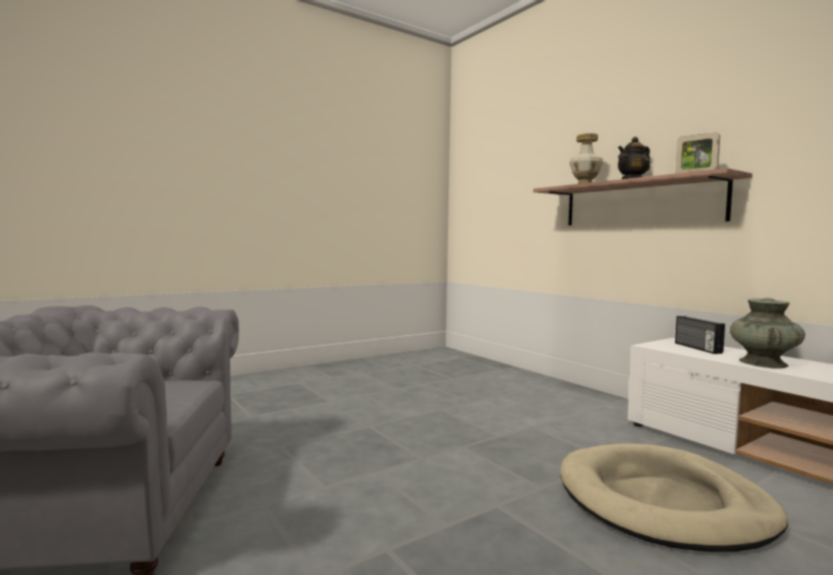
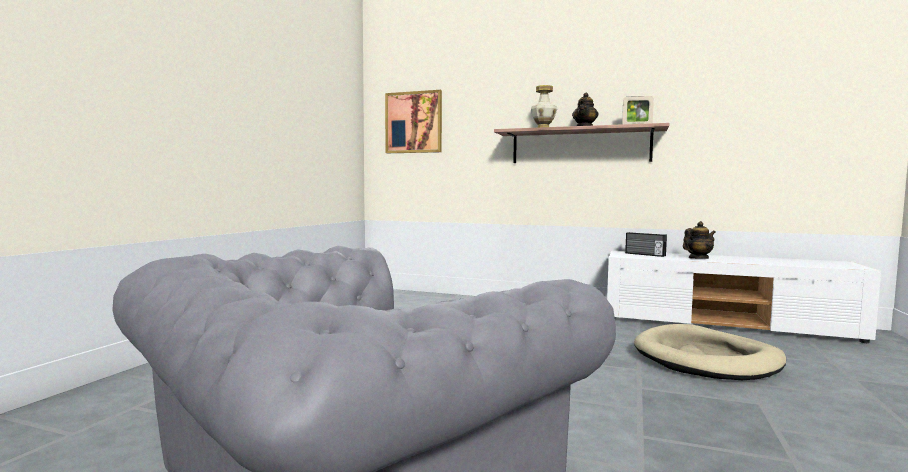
camera: 35 degrees left, 0 degrees up
(484, 184) = (414, 122): none -> picture
(763, 363) = (698, 258): turquoise vase -> teapot

